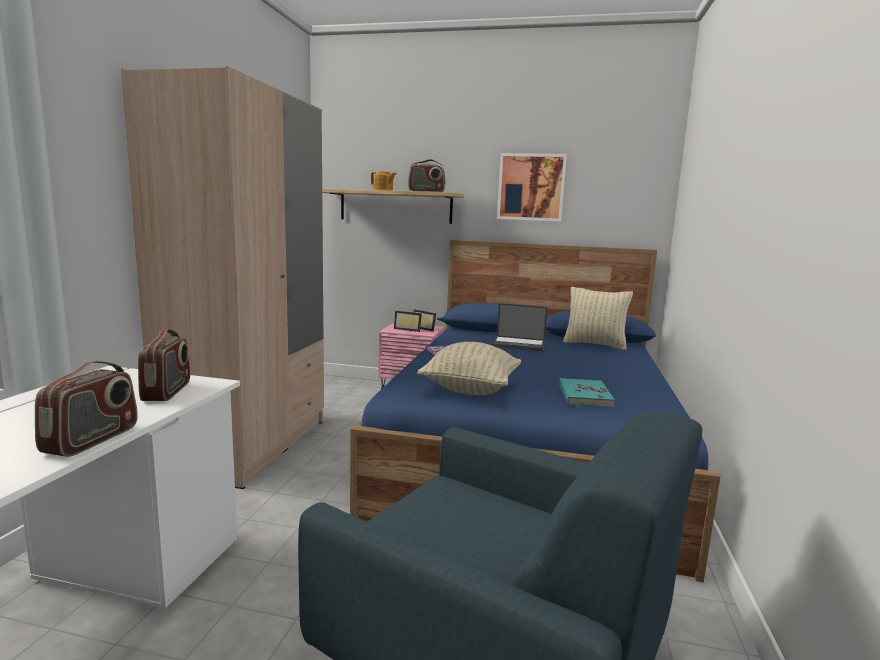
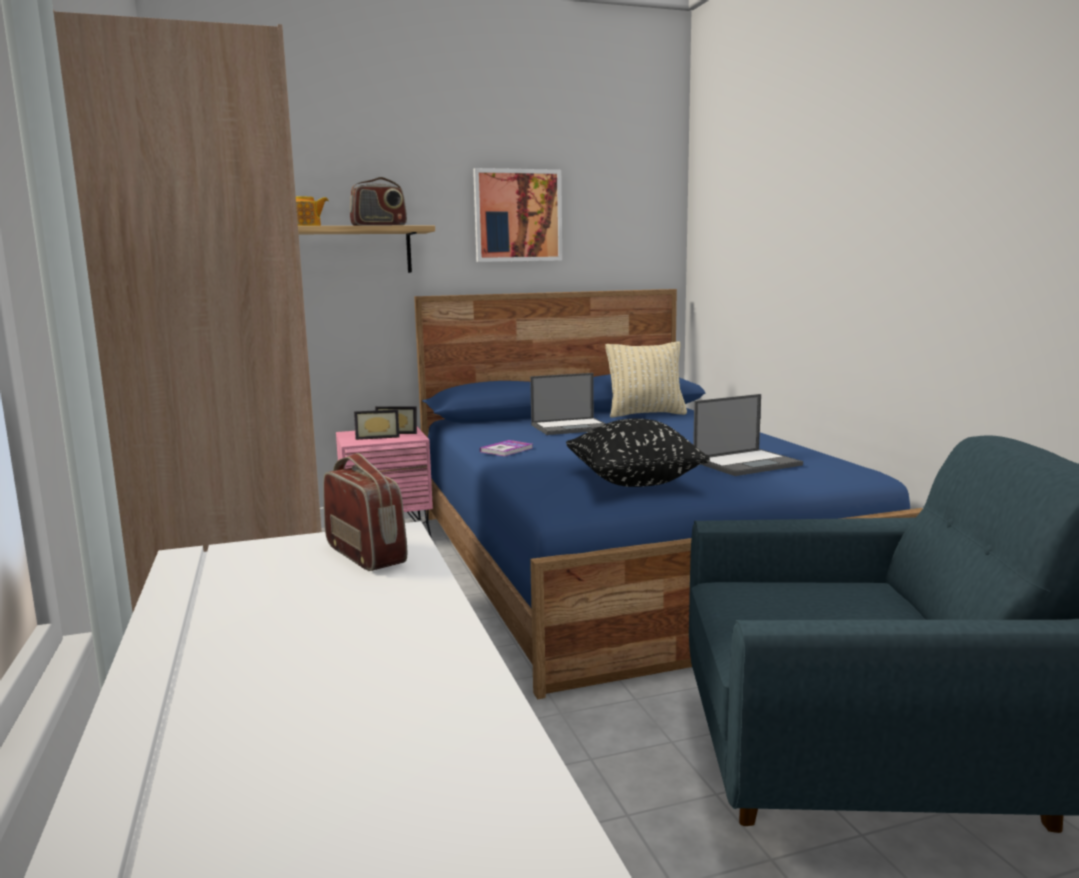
camera: 30 degrees left, 0 degrees up
(92, 440) = (444, 623): radio -> none
(470, 389) = (634, 482): beige pillow -> black pillow
(584, 395) = (747, 463): turquoise book -> laptop

